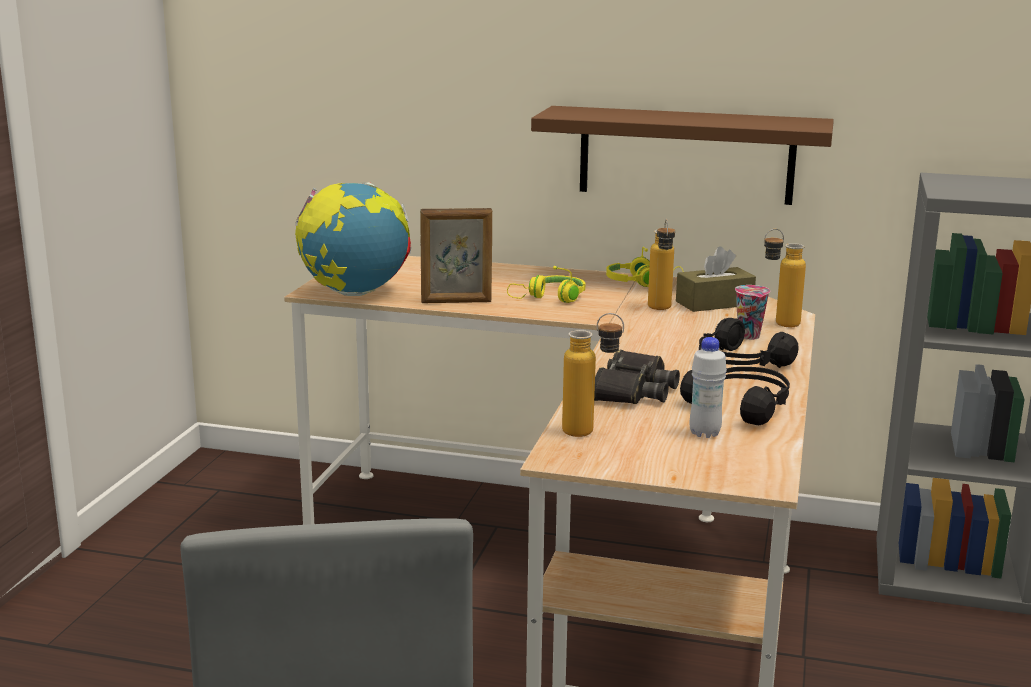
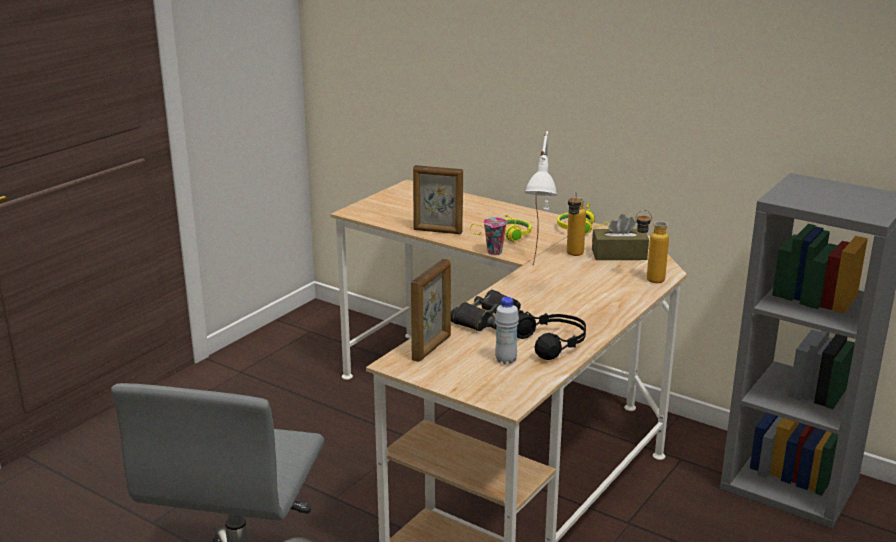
camera: 20 degrees right, 5 degrees up
(355, 293) = (377, 216): globe -> none
(590, 432) = (432, 348): bottle -> picture frame
(647, 338) = (541, 278): none -> white table lamp
(686, 155) = (626, 138): brown shelf -> none
(738, 363) = (585, 308): black headphones -> none
(750, 336) = (616, 287): cup -> cup (495, 253)

